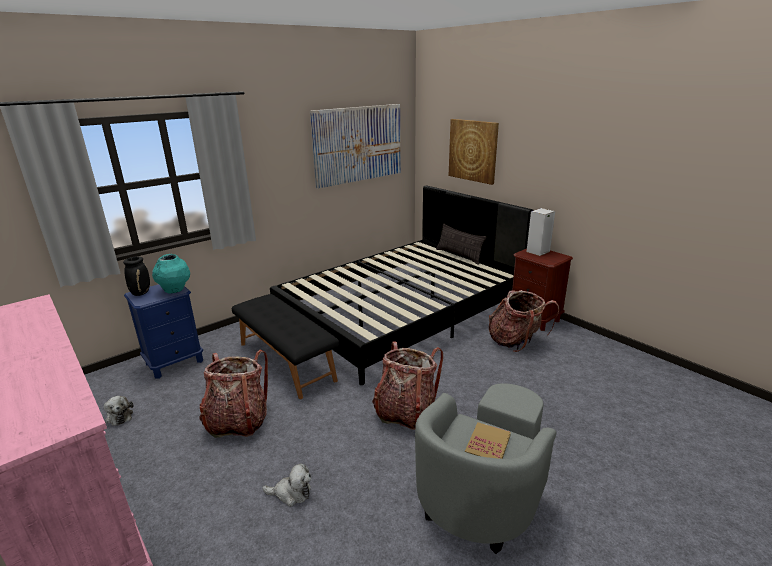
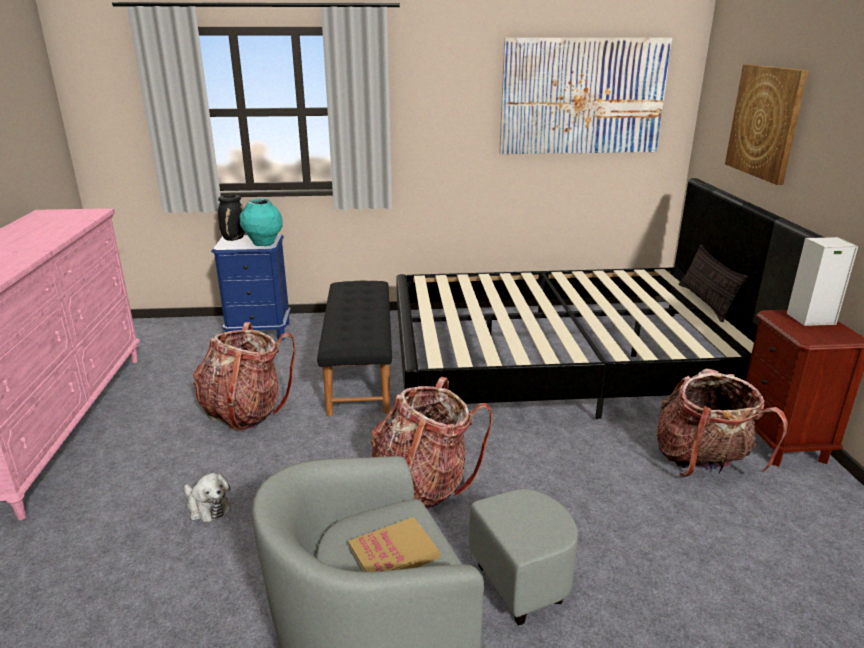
camera: 35 degrees right, 0 degrees up
(119, 416) = (164, 364): plush toy -> none

